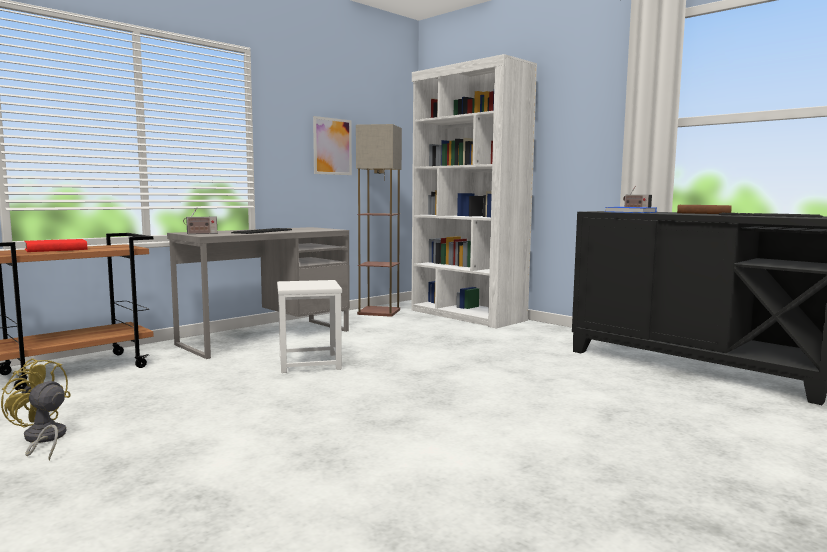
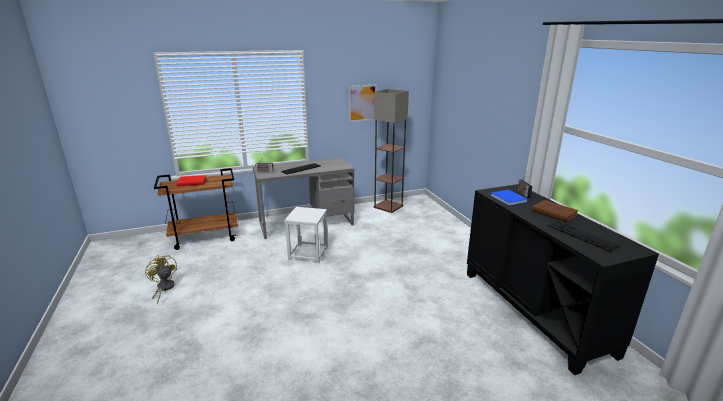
camera: 25 degrees right, 15 degrees up
(467, 315) = (439, 219): white bookcase -> none

